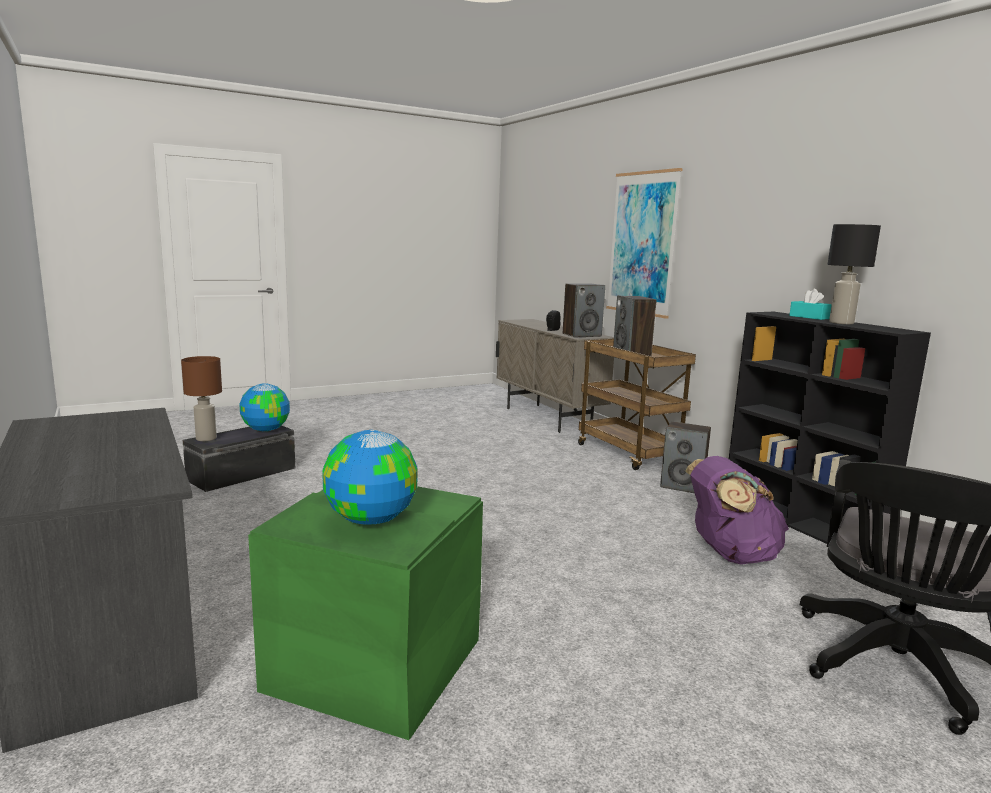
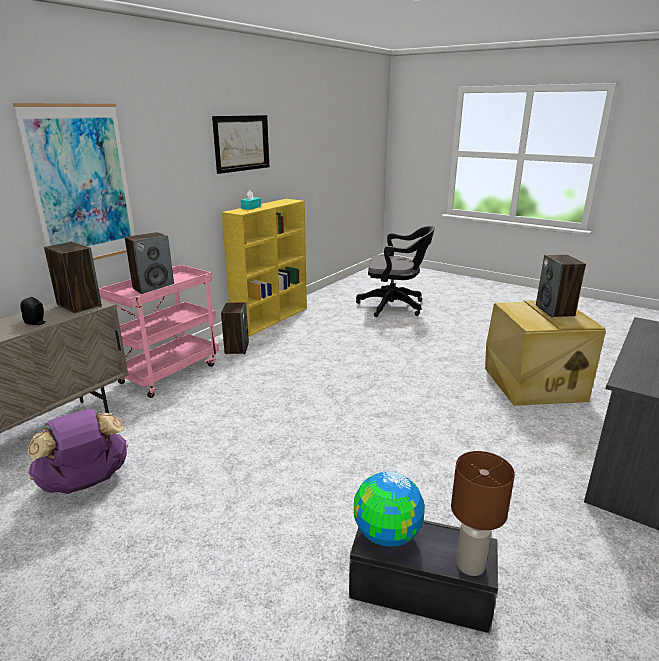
camera: 115 degrees left, 10 degrees up
(370, 520) = (555, 311): globe -> speaker
(375, 662) = (533, 385): green storage box -> beige storage box
(629, 454) = (170, 372): brown cart -> pink cart
(730, 555) = (333, 331): purple backpack -> purple backpack (86, 483)
(801, 522) = (271, 318): black bookcase -> yellow bookcase
(842, 323) = (273, 204): black table lamp -> none
(843, 214) = (241, 143): none -> picture

